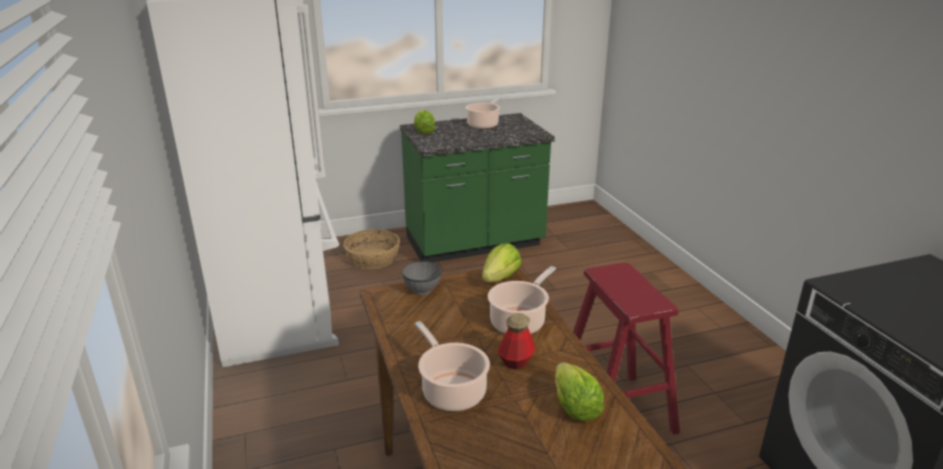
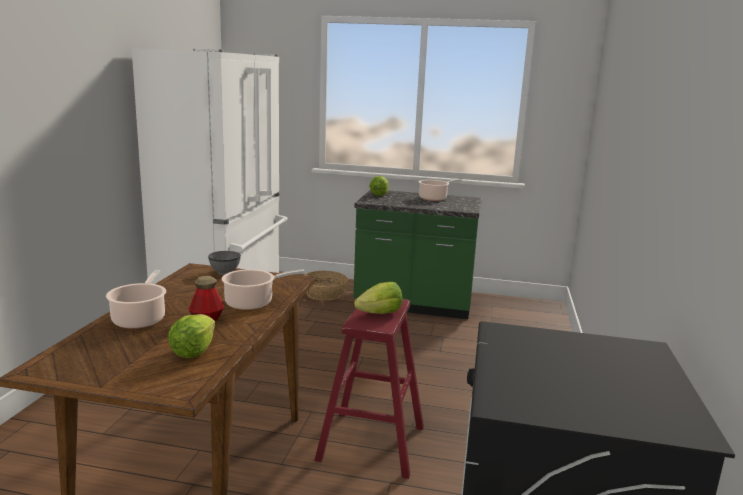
camera: 30 degrees right, 10 degrees down
(500, 278) = (287, 280): lettuce -> lettuce (380, 313)

